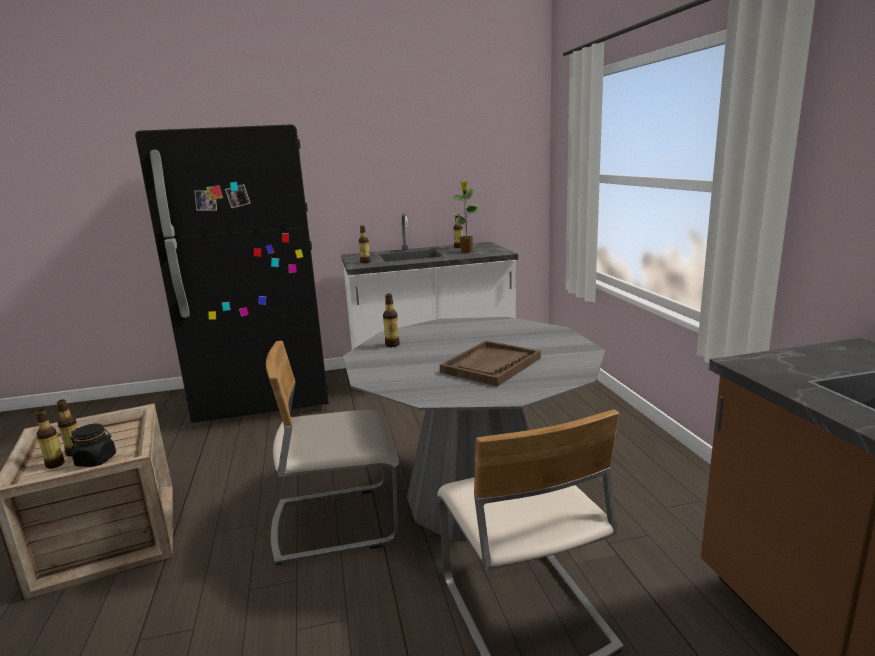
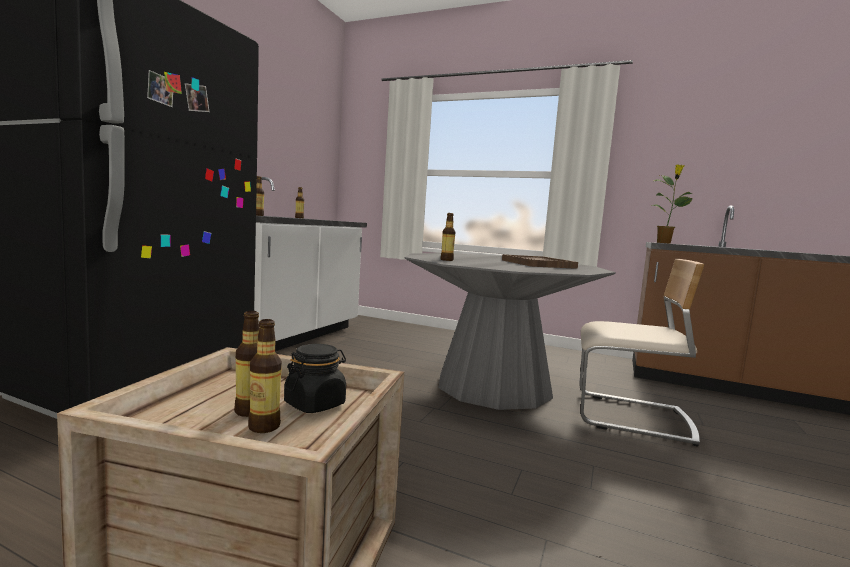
camera: 55 degrees left, 10 degrees down
(336, 522) = (455, 431): beige chair -> none
(466, 252) = (321, 219): potted plant -> potted plant (665, 243)

